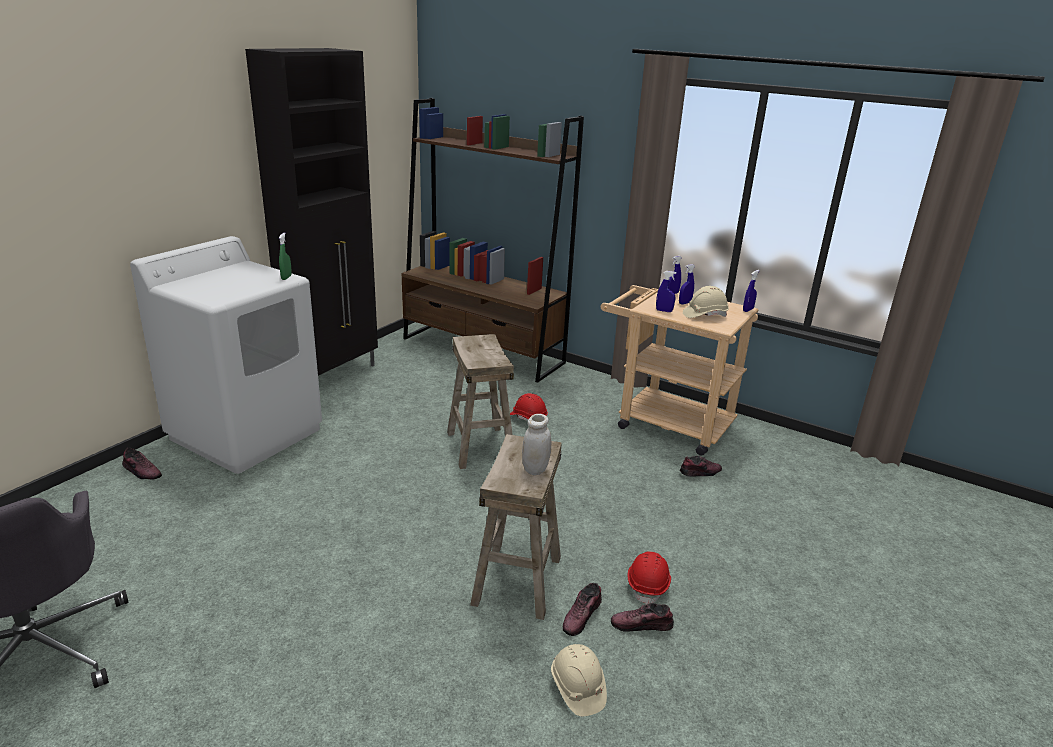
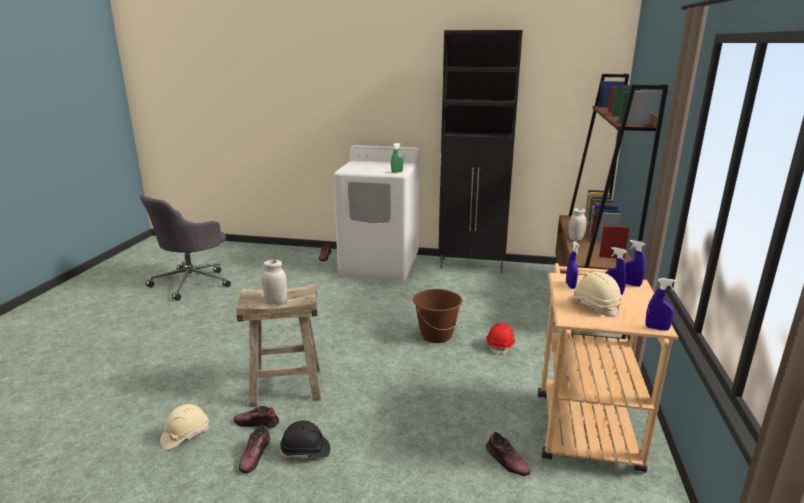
camera: 70 degrees right, 5 degrees down
(477, 288) = (576, 239): none -> white jar
(479, 446) = (436, 335): beige stool -> brown bucket
(641, 625) = (255, 455): shoe -> shoe turned 150 degrees counterclockwise
(648, 585) = (305, 451): red hard hat -> black hard hat

